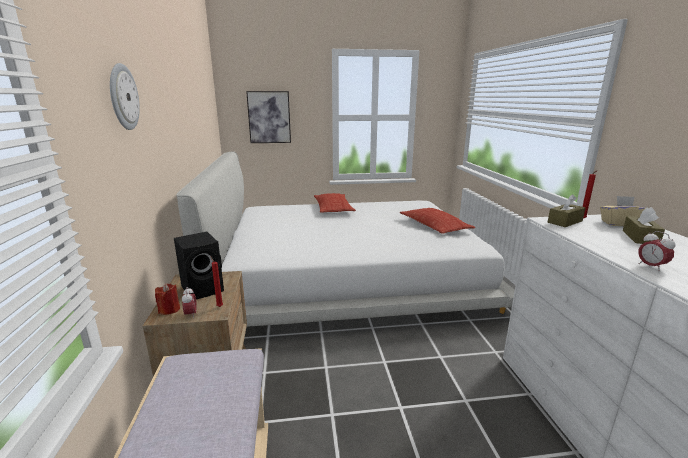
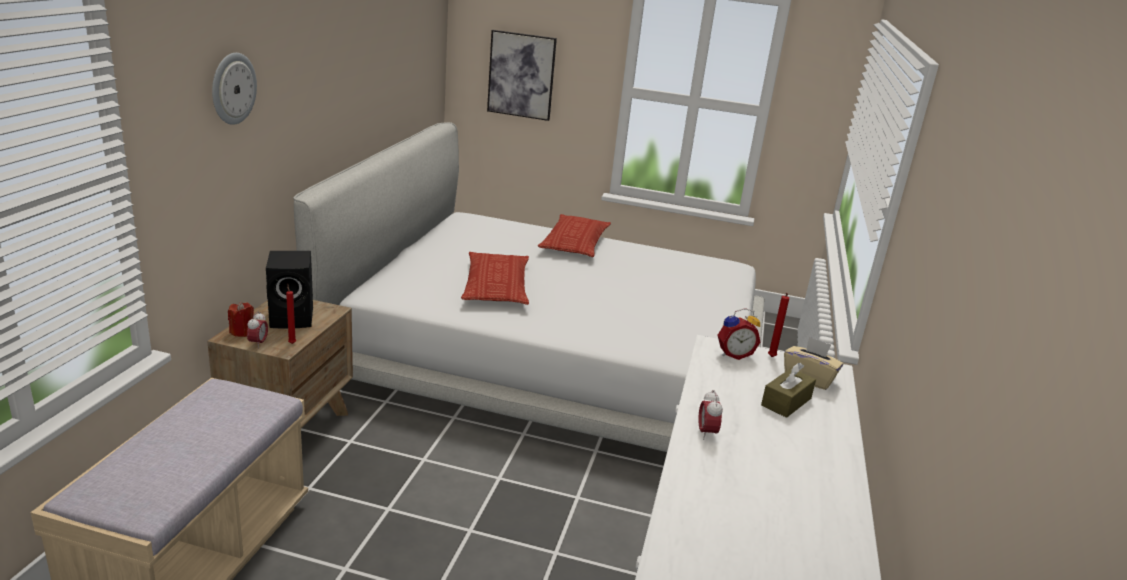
camera: 20 degrees right, 5 degrees up
(434, 225) = (693, 311): pillow -> pillow (496, 285)
(565, 222) = (734, 354): brown tissue box -> alarm clock

